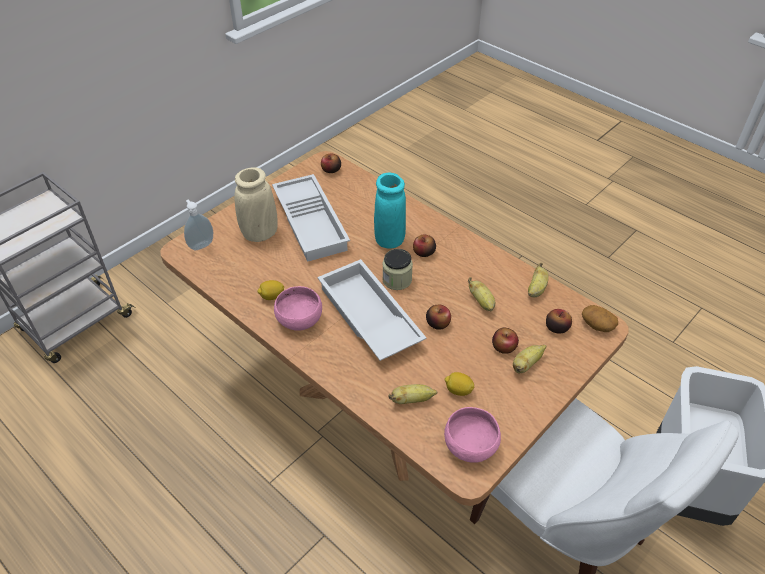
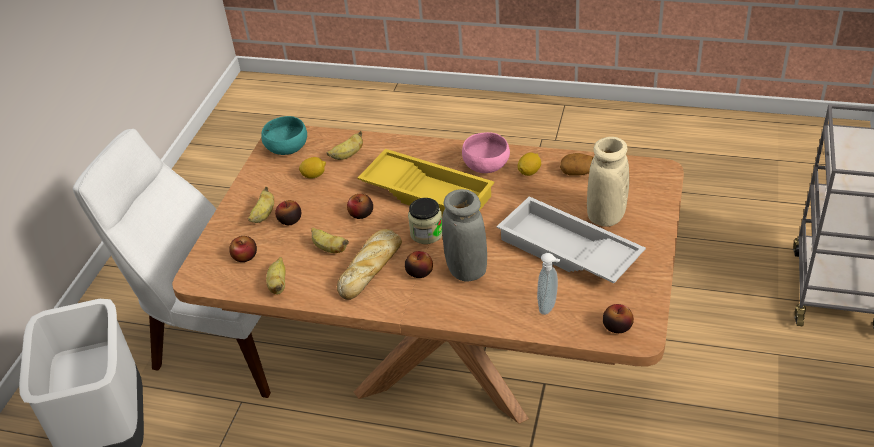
camera: 155 degrees right, 5 degrees down
(201, 245) = (648, 182): soap dispenser -> soap dispenser (549, 307)
(367, 317) = (428, 192): white tray -> yellow tray
(390, 239) = (466, 270): turquoise vase -> grey vase
(457, 271) = (371, 267): none -> bread
(471, 445) = (286, 149): pink bowl -> turquoise bowl
(597, 325) = (205, 275): potato -> potato (578, 172)

